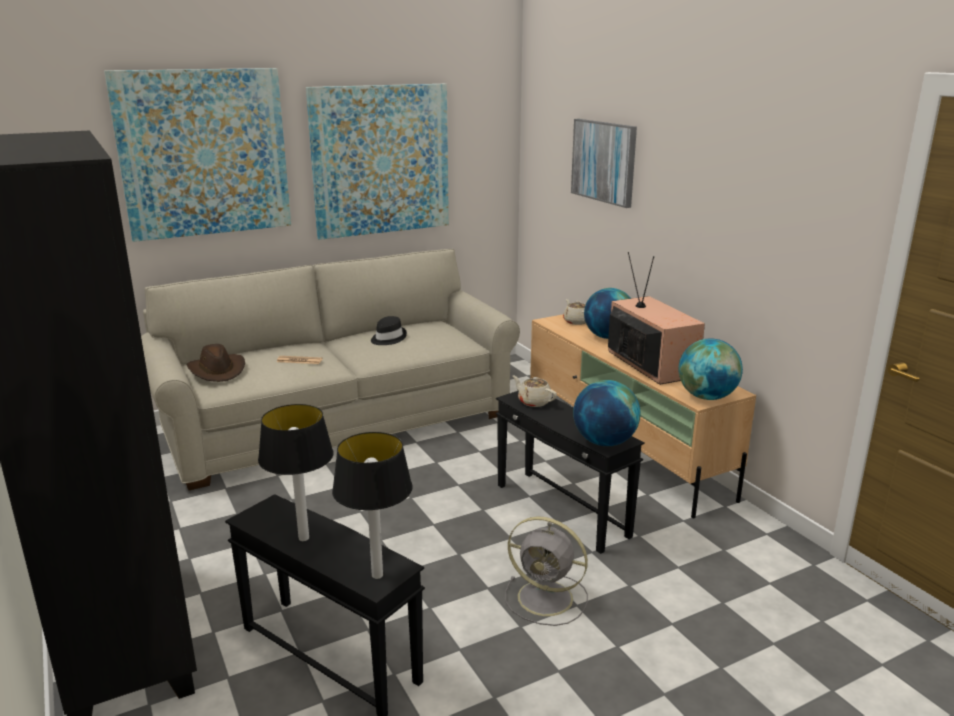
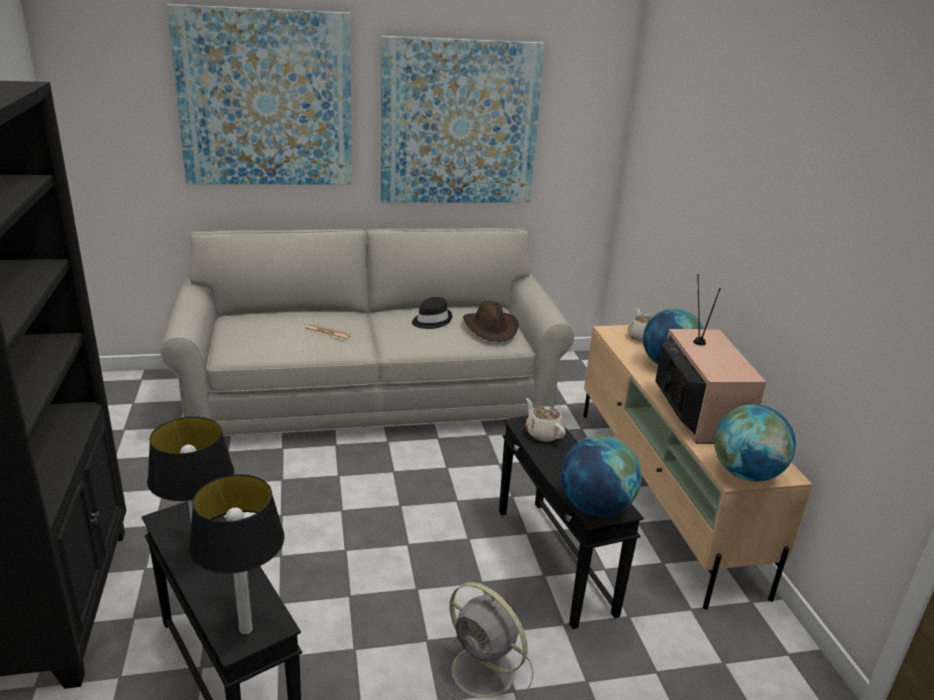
camera: 15 degrees right, 5 degrees up
(217, 370) = (243, 329): brown hat -> brown hat (491, 328)
(604, 161) = (702, 157): picture -> none

